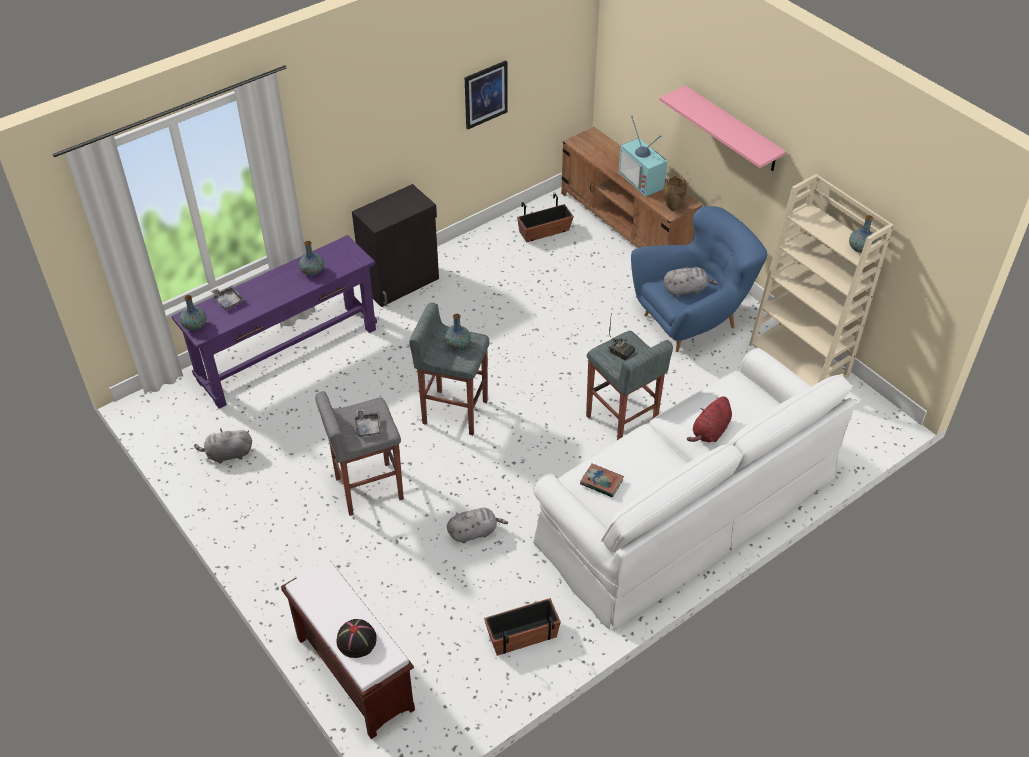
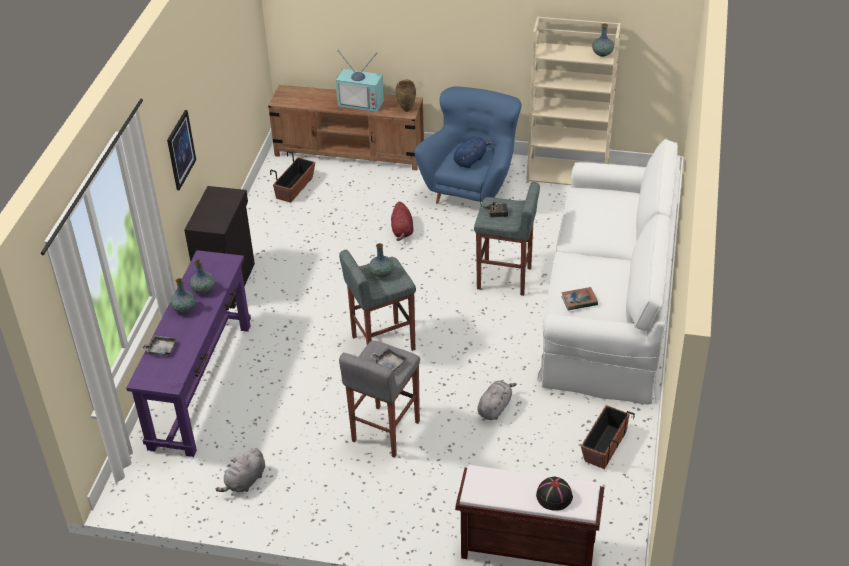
camera: 40 degrees left, 5 degrees down
(195, 326) = (158, 382): vase -> vase (184, 309)
(485, 94) = (224, 81): picture -> picture (180, 150)
(686, 290) = (470, 160): grey plush toy -> blue plush toy
(710, 432) = (605, 230): red plush toy -> red plush toy (402, 231)
(732, 129) = (438, 19): pink shelf -> none

